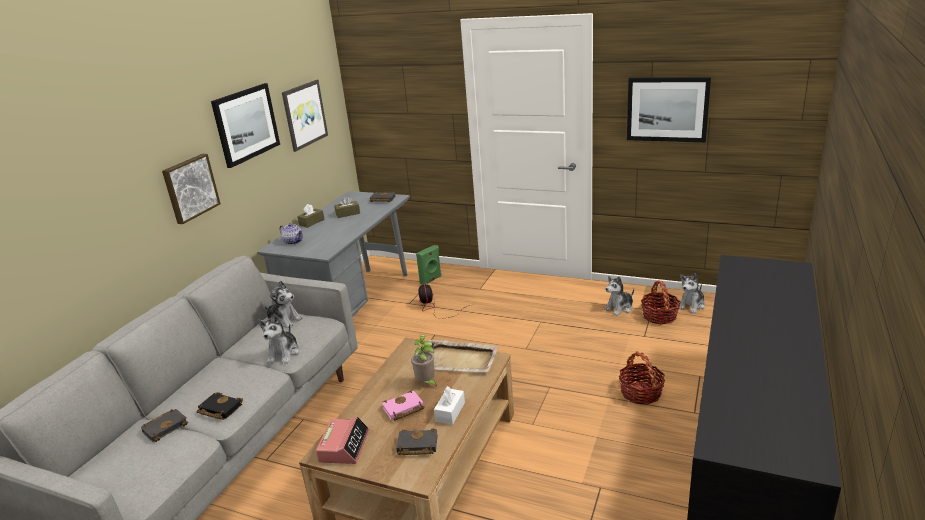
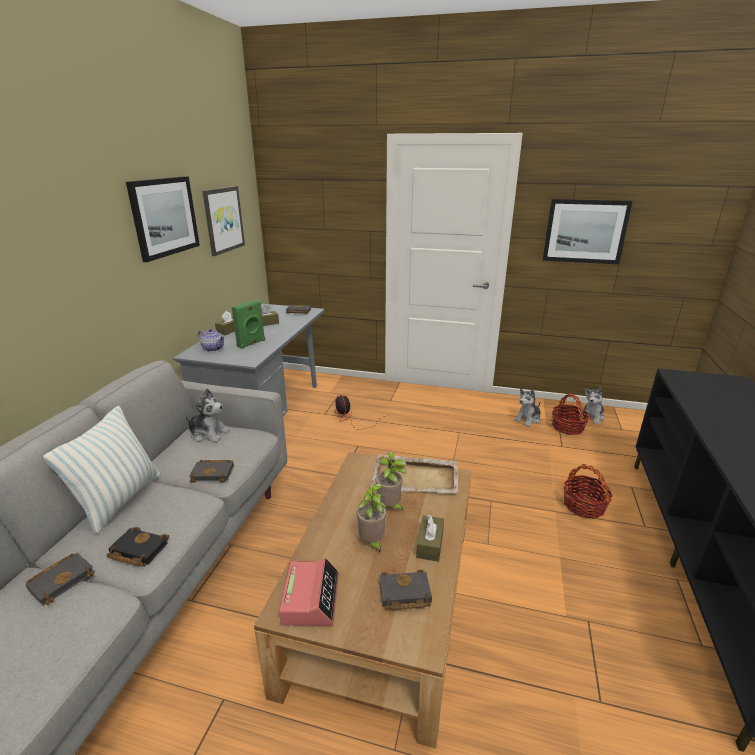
camera: 10 degrees left, 0 degrees up
(190, 188) = (98, 278): picture -> none
(208, 373) = (119, 500): none -> pillow
(284, 353) = (214, 473): plush toy -> black book
(403, 409) = (372, 542): pink book -> potted plant
(431, 280) = (341, 391): green speaker -> green speaker (252, 343)
(450, 412) = (430, 544): white tissue box -> brown tissue box

